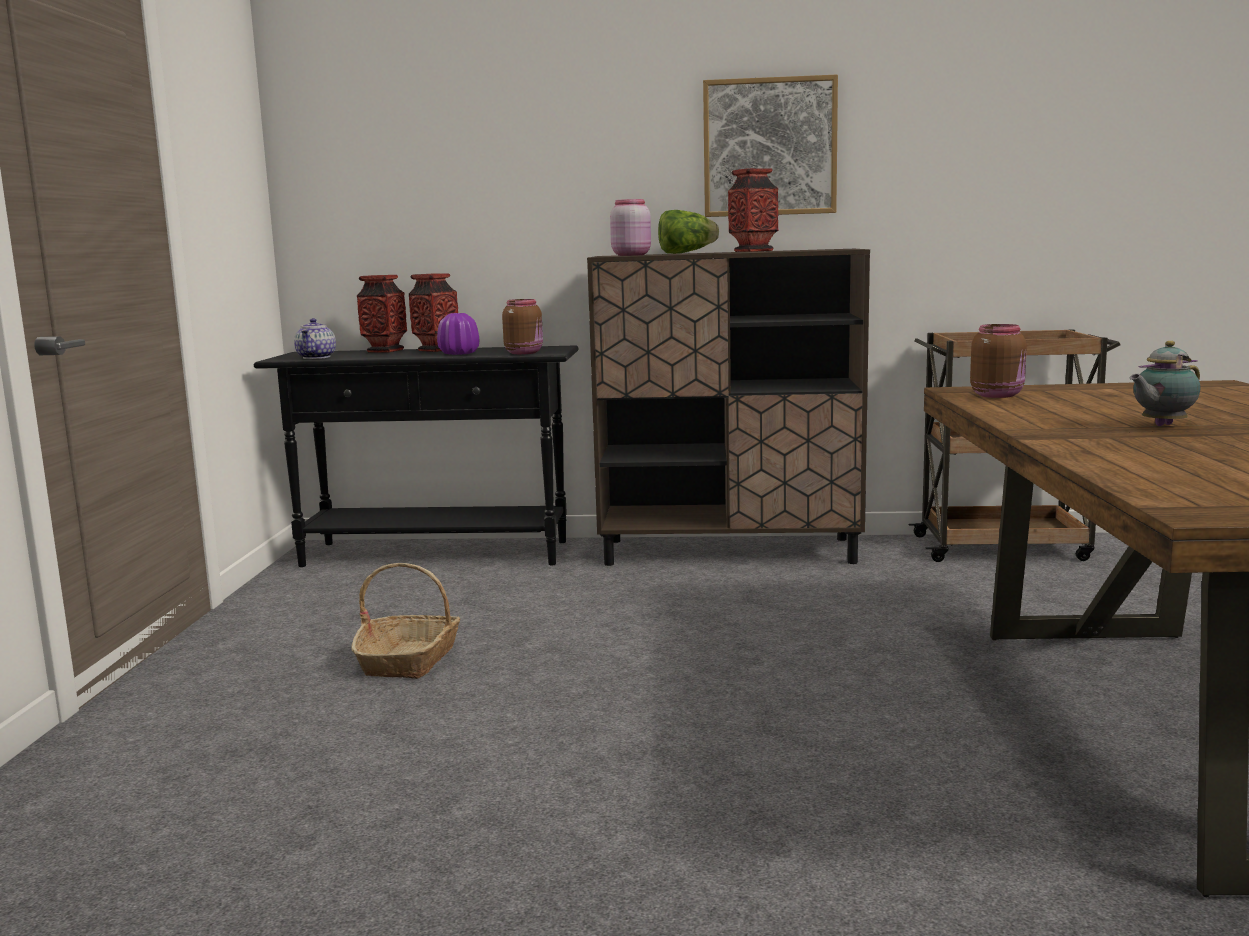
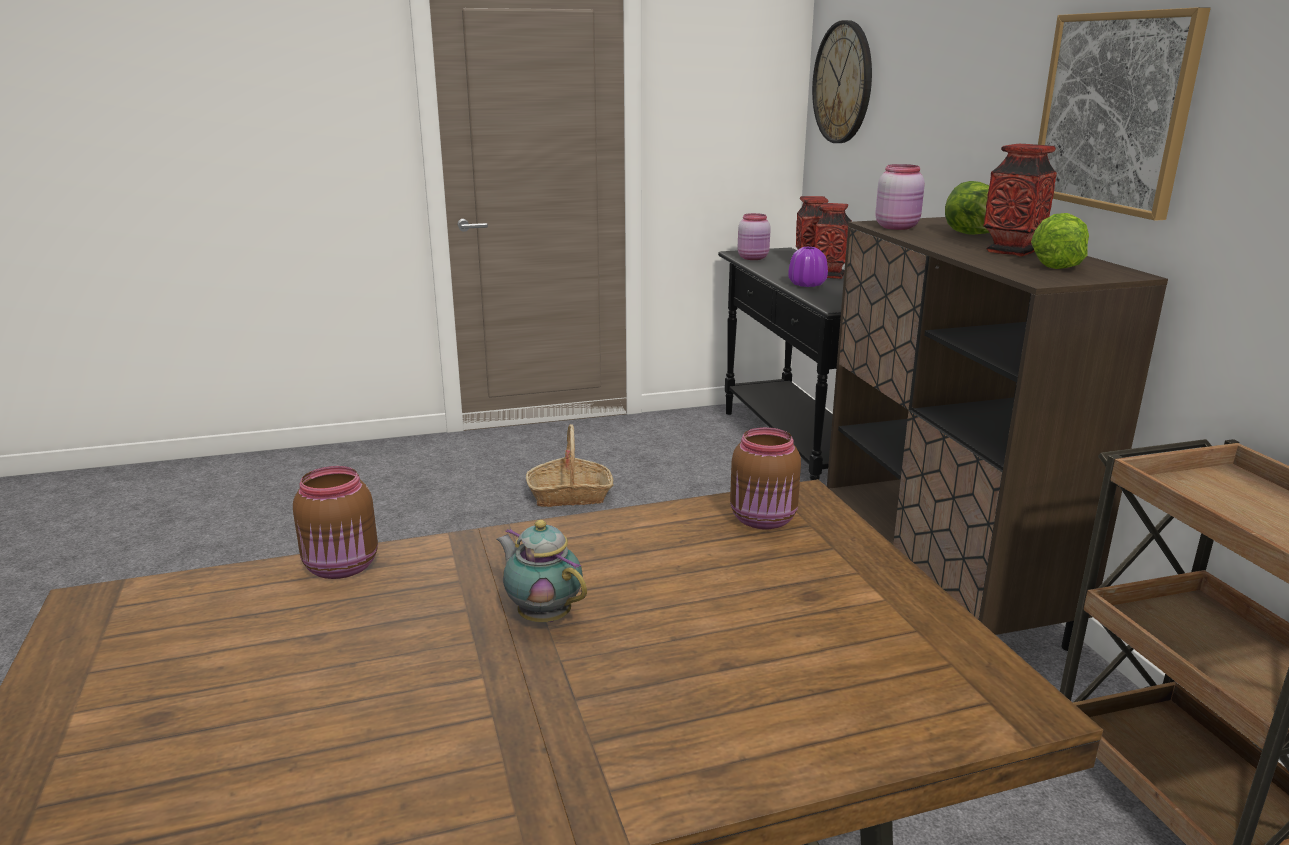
camera: 70 degrees right, 10 degrees up
(317, 357) = (754, 258): teapot -> pink jar
(357, 155) = (843, 83): none -> wall clock
(525, 353) = (830, 300): brown jar -> brown jar (343, 567)
(803, 250) = (1057, 264): none -> lettuce

